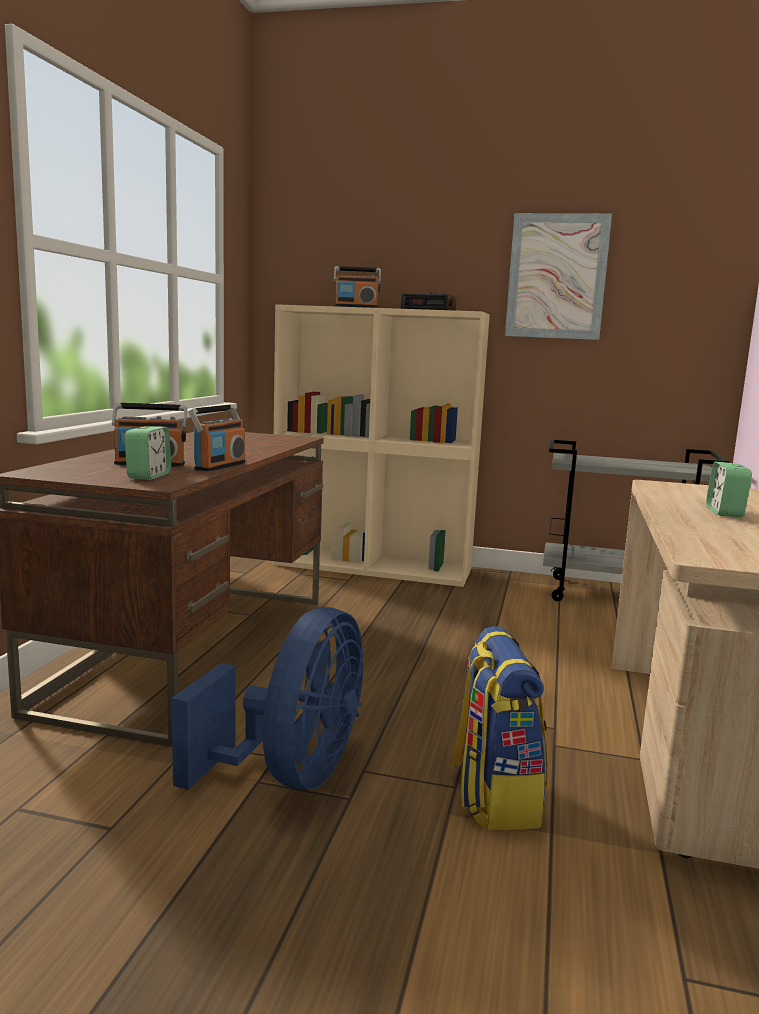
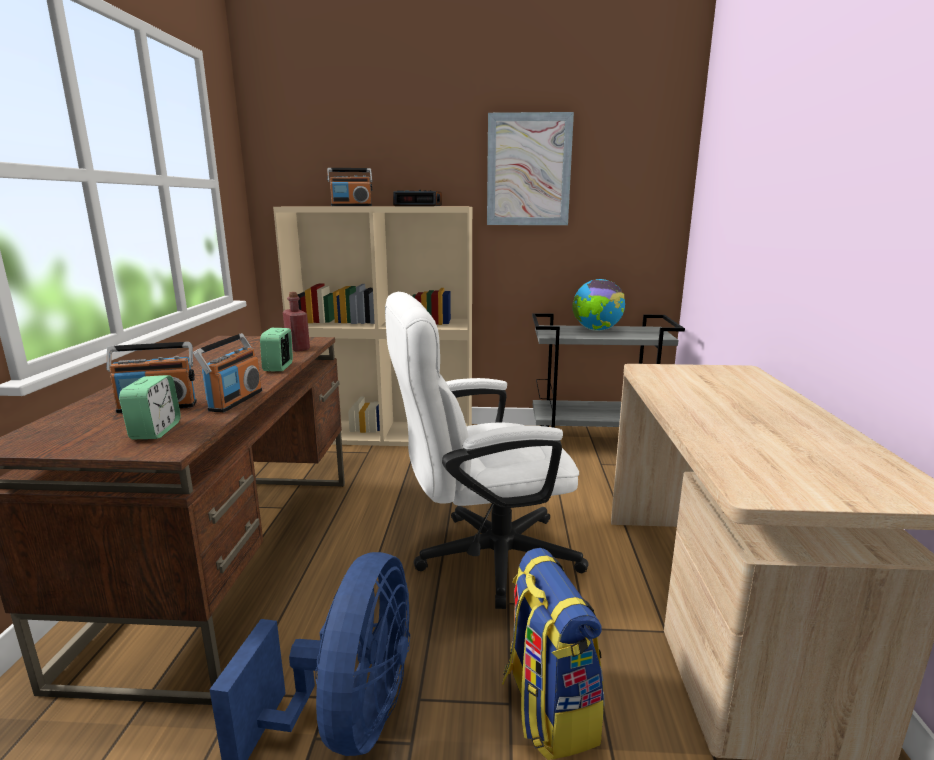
camera: 10 degrees left, 5 degrees up
(284, 441) = (298, 348): none -> red bottle
(454, 677) = (482, 557): none -> white office chair
(625, 461) = (596, 330): none -> globe
(724, 512) = (725, 406): alarm clock -> alarm clock (279, 367)

